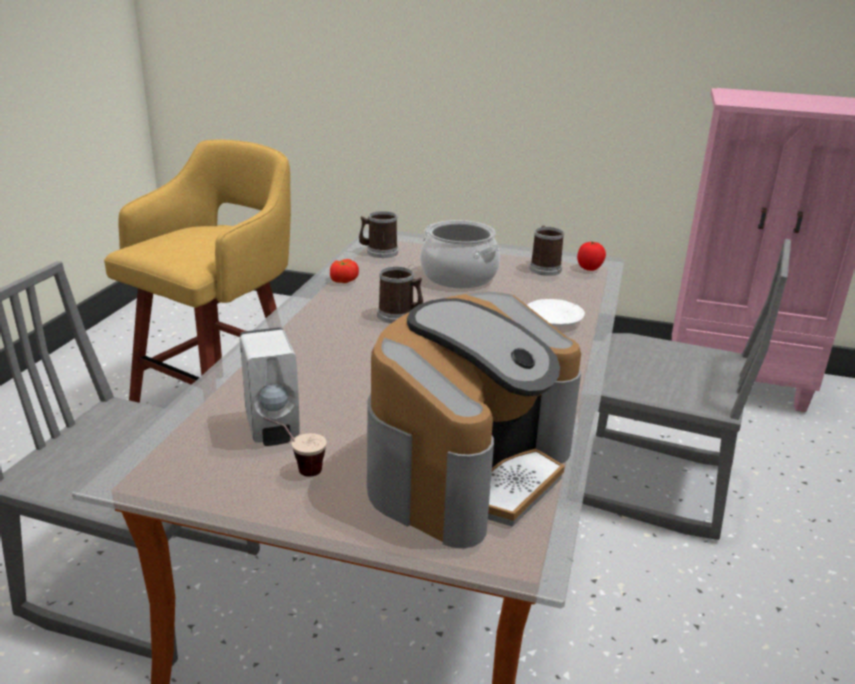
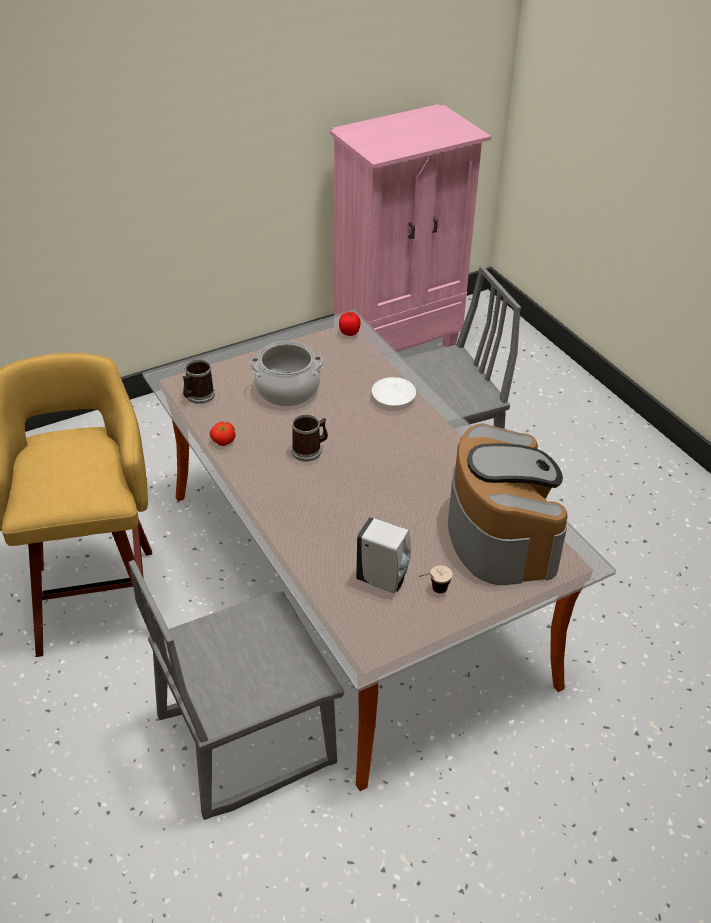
camera: 45 degrees left, 15 degrees up
(544, 268) = (323, 348): mug -> none

